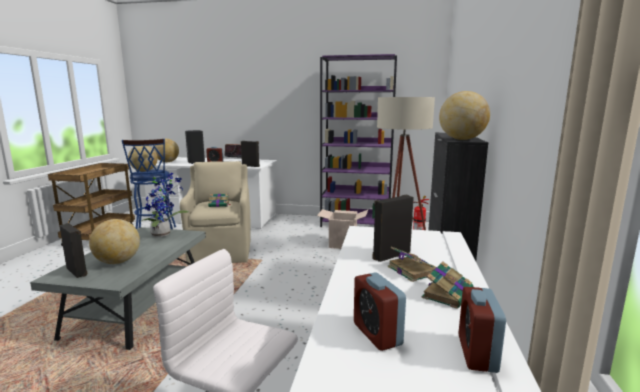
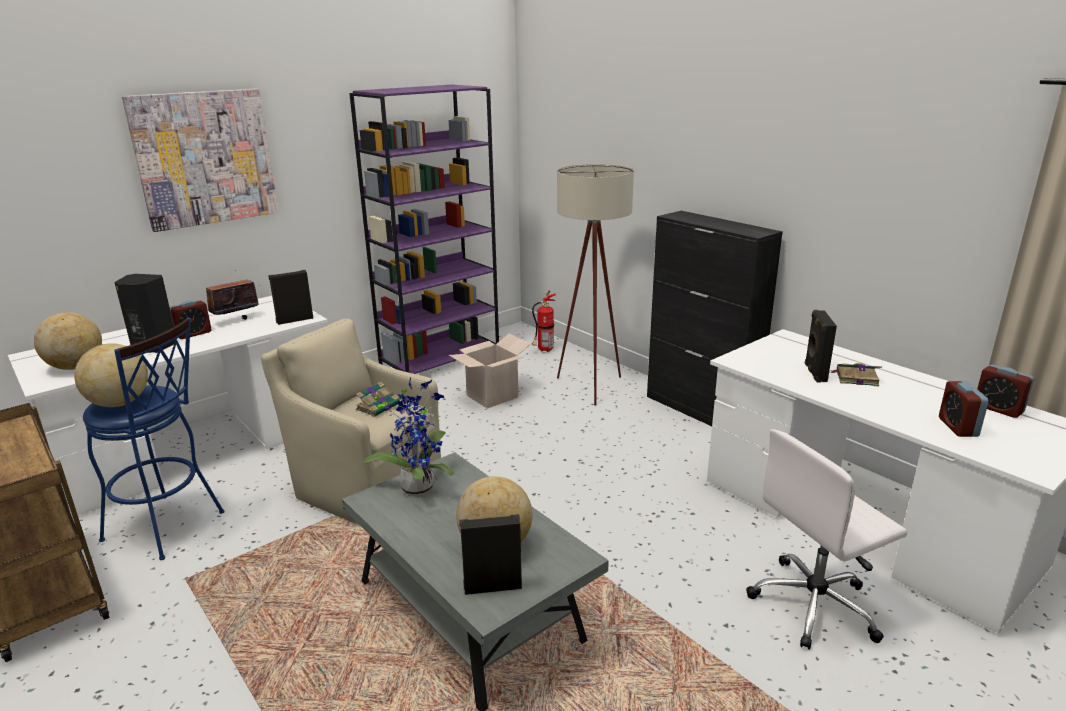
camera: 50 degrees left, 10 degrees up
(252, 88) = (205, 158): none -> picture
(377, 334) = (958, 427): alarm clock -> alarm clock turned 75 degrees clockwise
(448, 294) = (909, 383): book -> none
(461, 139) = (750, 230): globe -> none

